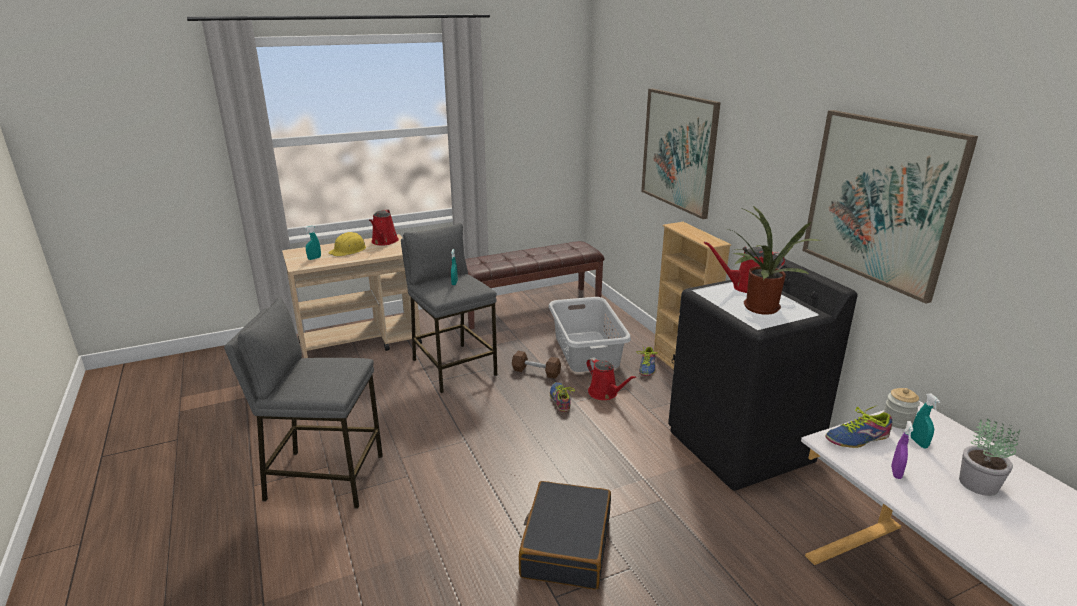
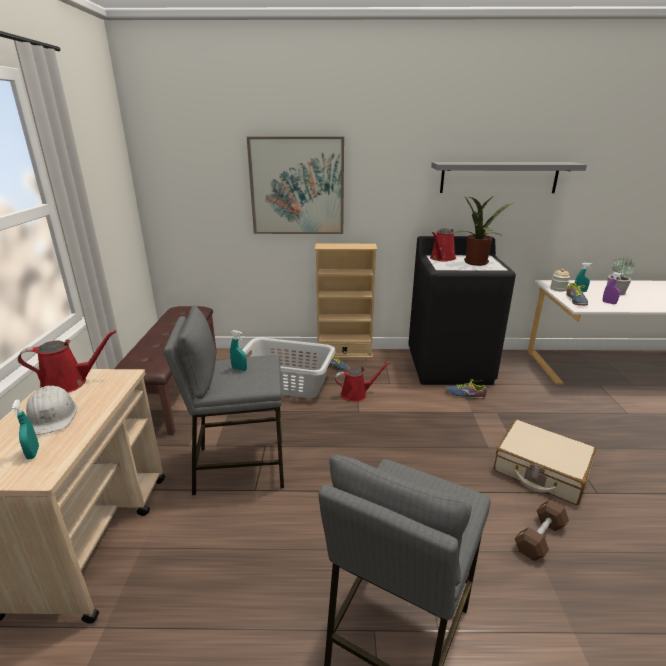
camera: 65 degrees left, 0 degrees up
(348, 250) = (52, 416): yellow hard hat -> white hard hat
(384, 242) = (69, 383): red watering can -> red watering can turned 45 degrees counterclockwise
(536, 372) = (296, 417): brown dumbbell -> brown dumbbell (540, 538)
(560, 400) = (350, 417): shoe -> shoe (465, 395)
(565, 545) = (540, 470): black suitcase -> beige suitcase
(880, 201) = (499, 177): picture -> grey shelf

